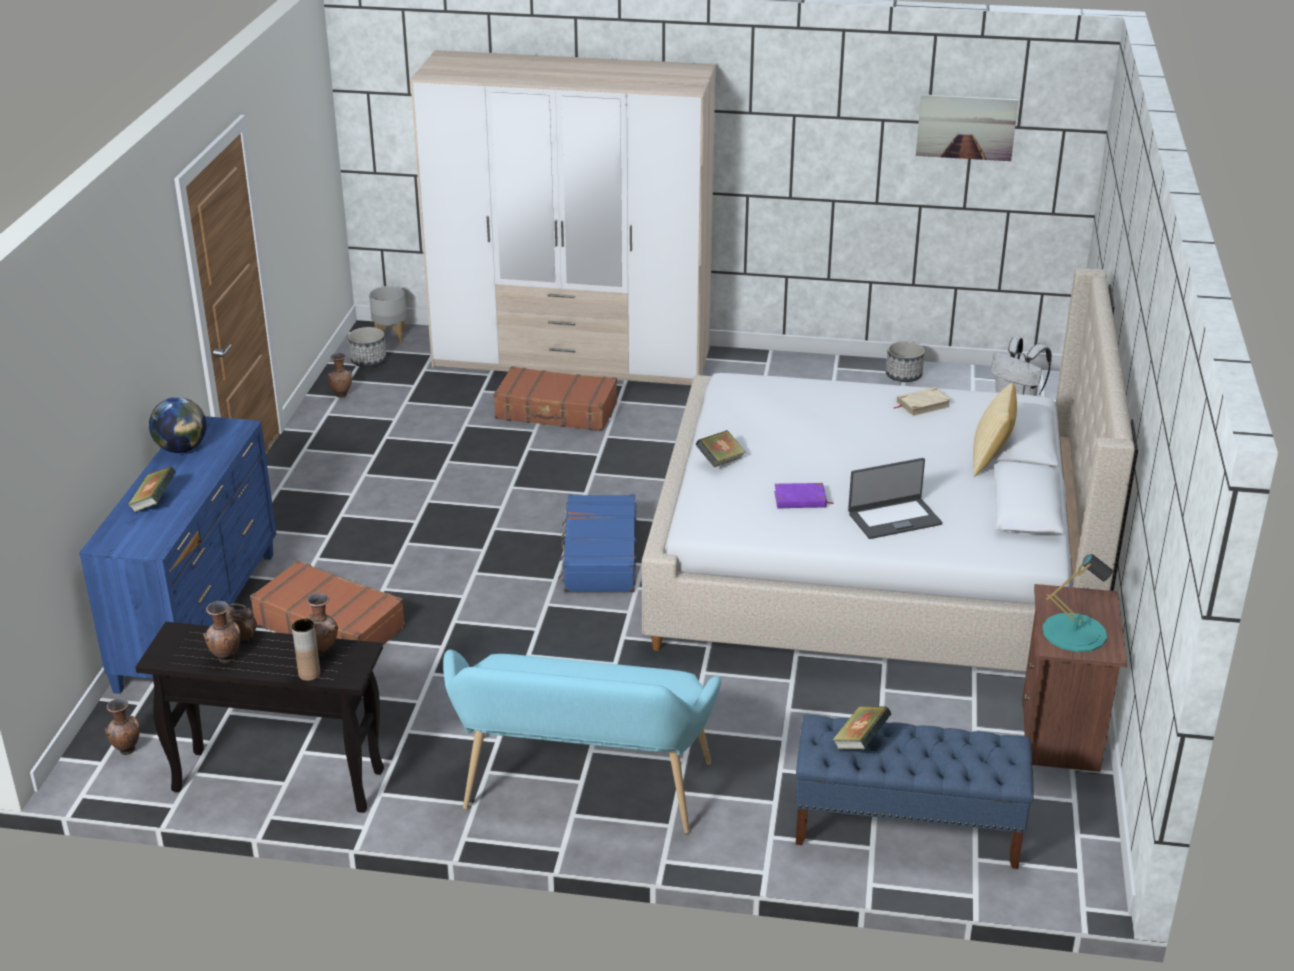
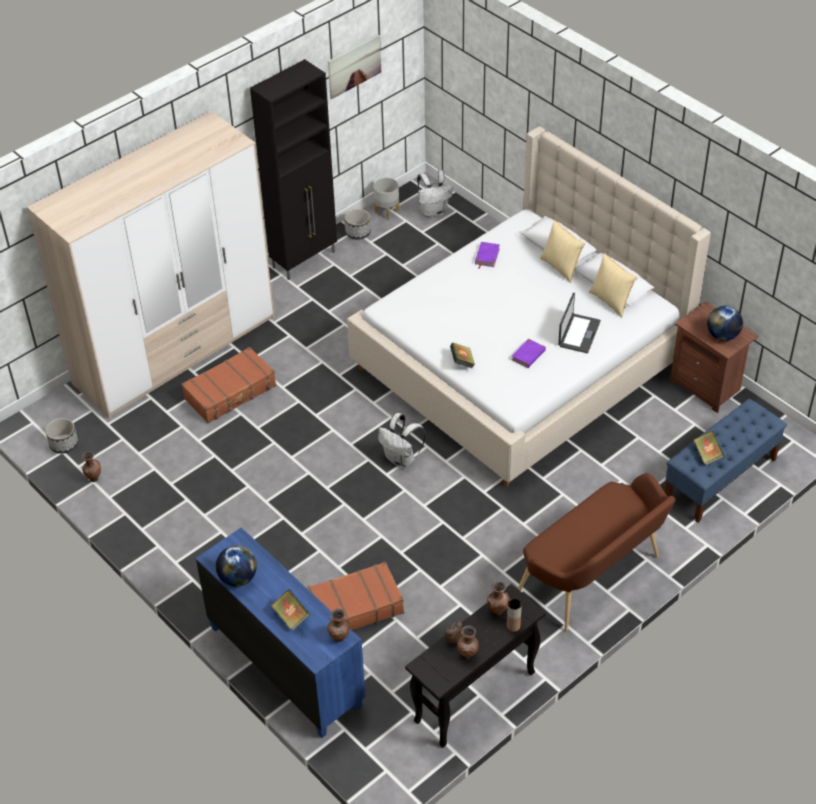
camera: 50 degrees left, 15 degrees up
(127, 751) = (386, 754): brown vase -> brown vase (339, 638)
(391, 336) = (43, 417): grey planter -> grey planter (387, 211)
(581, 793) = (594, 578): turquoise bench -> brown bench
(599, 556) = (401, 459): blue suitcase -> white backpack
(811, 365) = (305, 259): none -> black cabinet
(922, 404) = (487, 256): beige book -> purple book
(992, 518) = (611, 300): none -> pillow
(1074, 632) = (722, 335): turquoise table lamp -> globe

